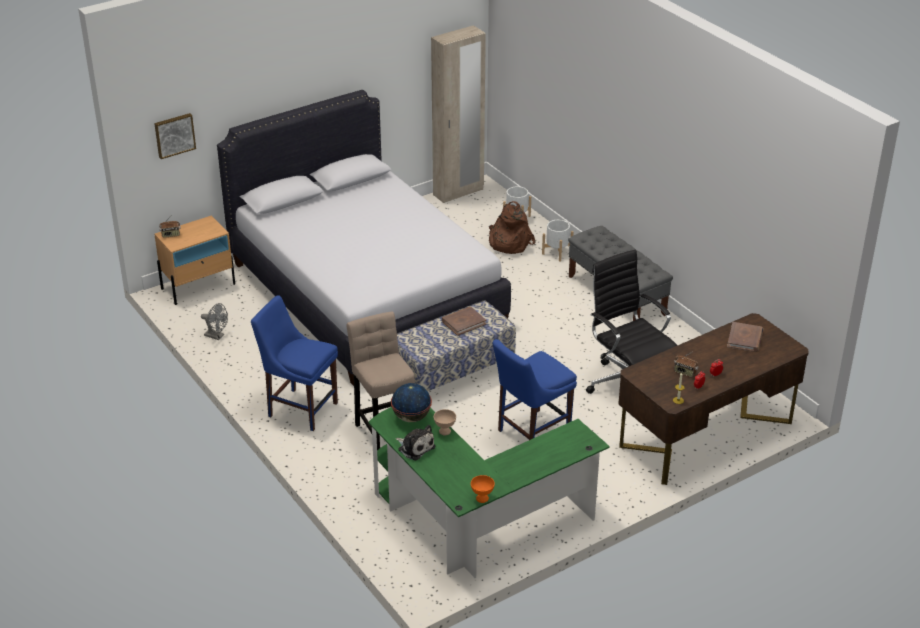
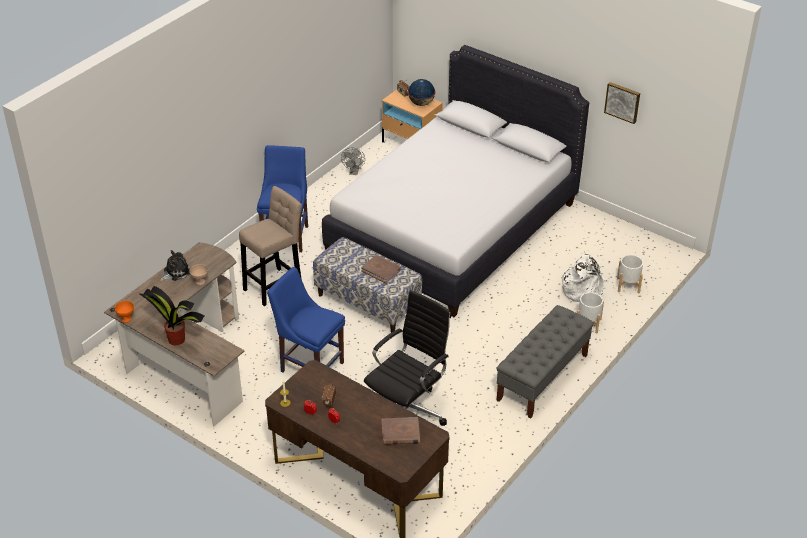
camera: 70 degrees right, 5 degrees up
(174, 135) = (428, 23): picture -> picture (622, 102)
(411, 417) = (211, 261): globe -> globe (421, 103)
(415, 447) = (175, 272): plush toy -> plush toy turned 150 degrees counterclockwise
(458, 192) = (646, 239): beige wardrobe -> none
(475, 523) = (187, 359): green desk -> brown desk
(508, 243) = (583, 289): brown backpack -> white backpack
(536, 464) = (175, 339): none -> potted plant

